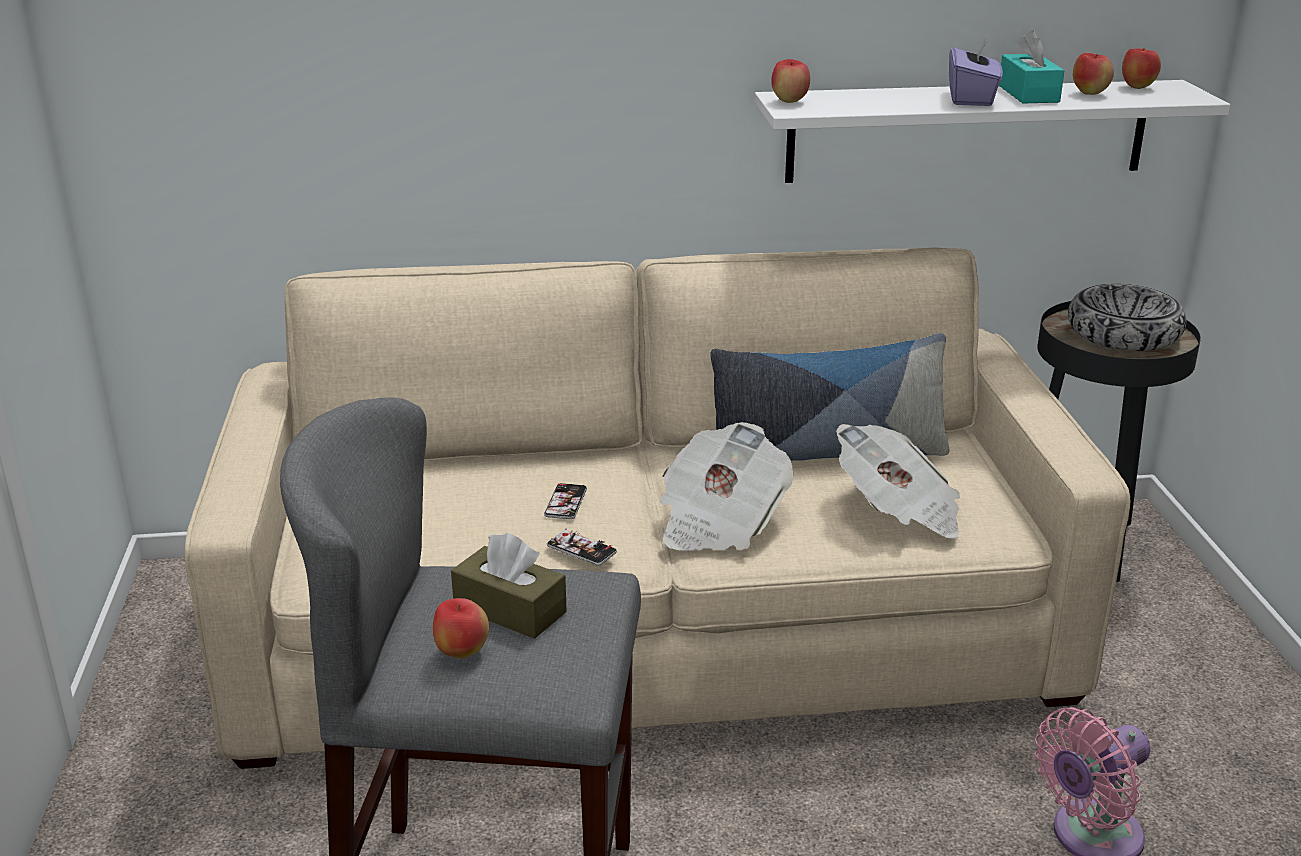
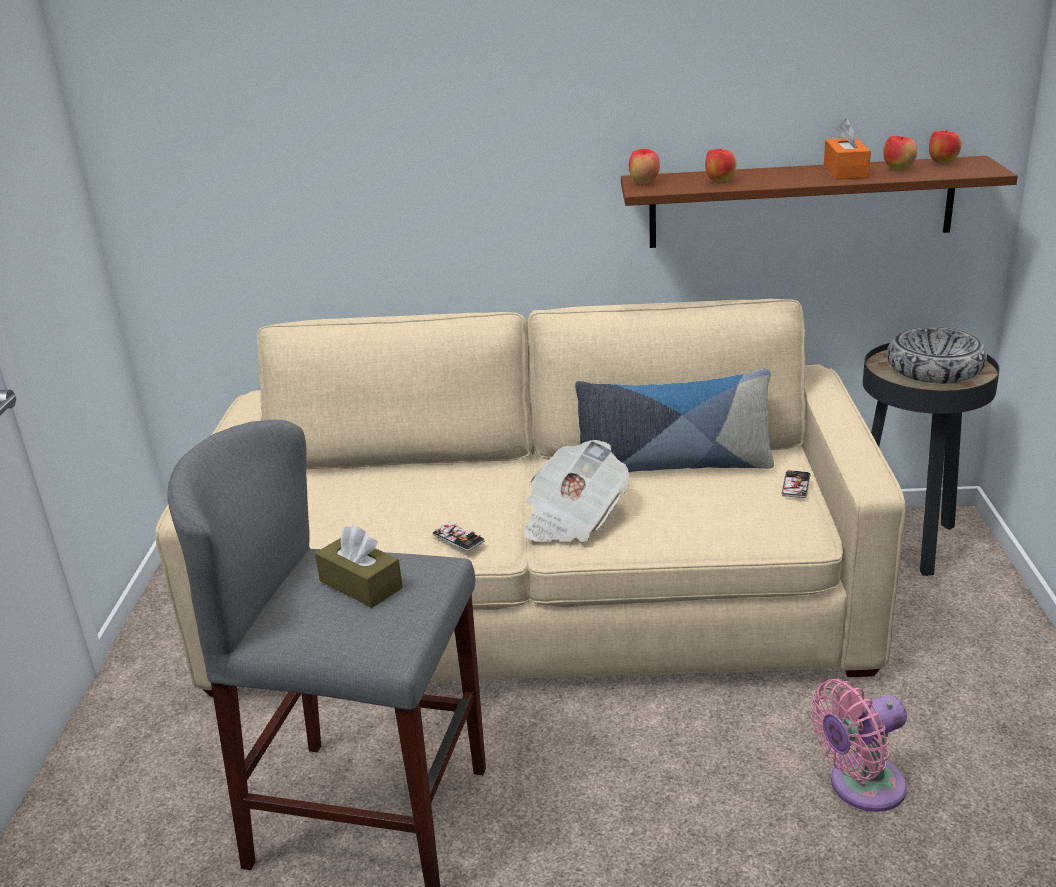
camera: 10 degrees right, 0 degrees up
(461, 652) = (314, 617): apple -> apple (719, 181)
(565, 502) = (456, 501): phone -> phone (796, 485)
(899, 512) = (719, 514): newspaper -> none
(967, 131) = (800, 203): white shelf -> brown shelf
(972, 98) = (795, 176): purple tissue box -> none
(1028, 94) = (845, 171): turquoise tissue box -> orange tissue box

